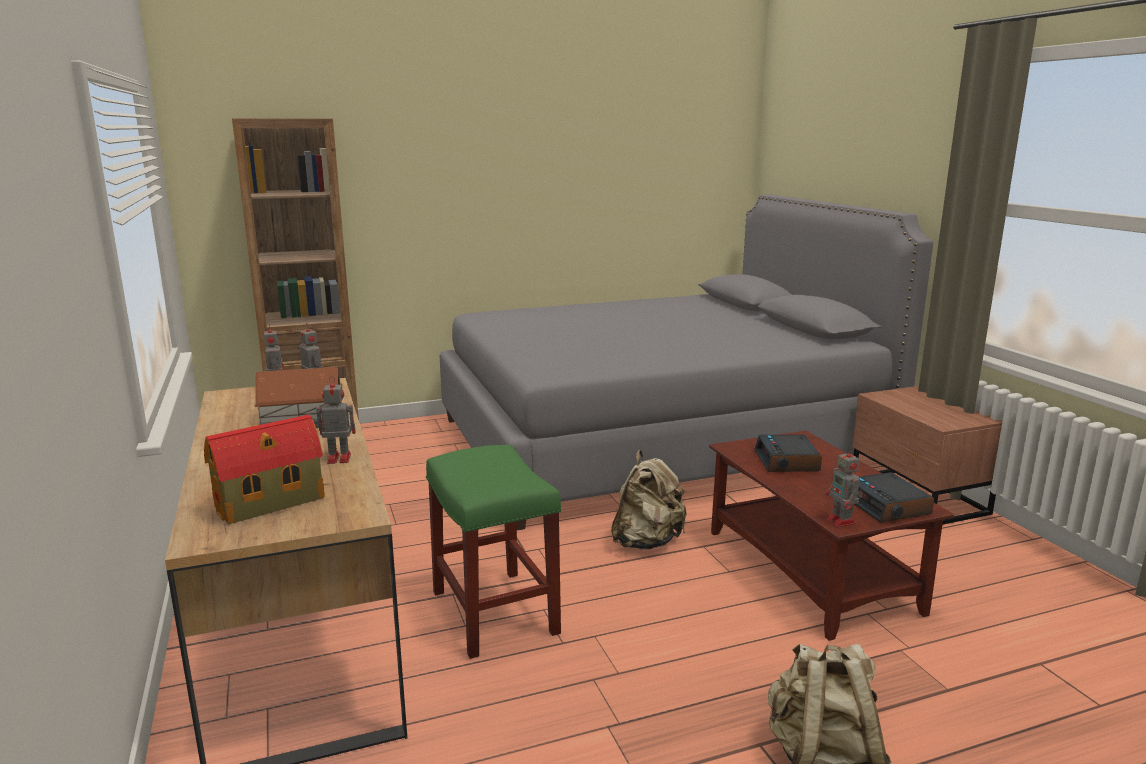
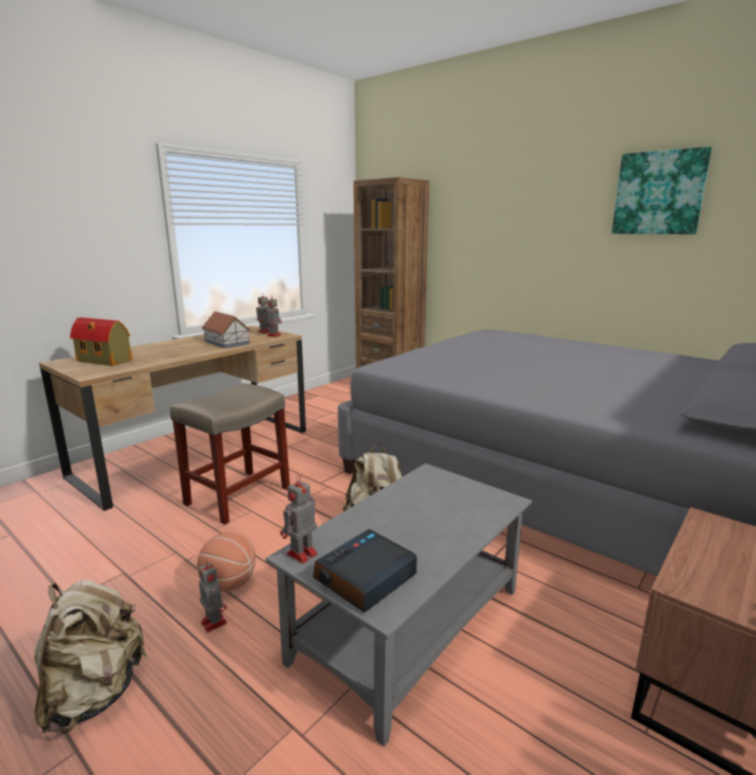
camera: 60 degrees right, 0 degrees up
(337, 458) = (169, 357): toy robot -> toy robot (213, 622)
(495, 613) = (237, 496): green stool -> beige stool
(612, 146) = (659, 193): none -> picture
(690, 650) = (229, 584): none -> basketball
(787, 461) = (427, 503): alarm clock -> none
(812, 571) = (408, 626): brown coffee table -> grey coffee table

